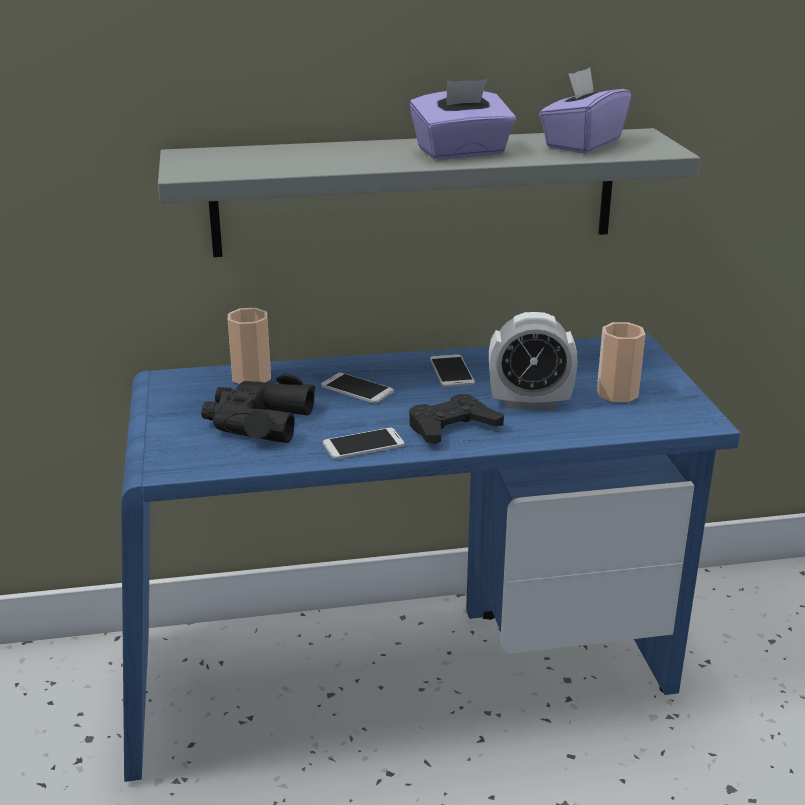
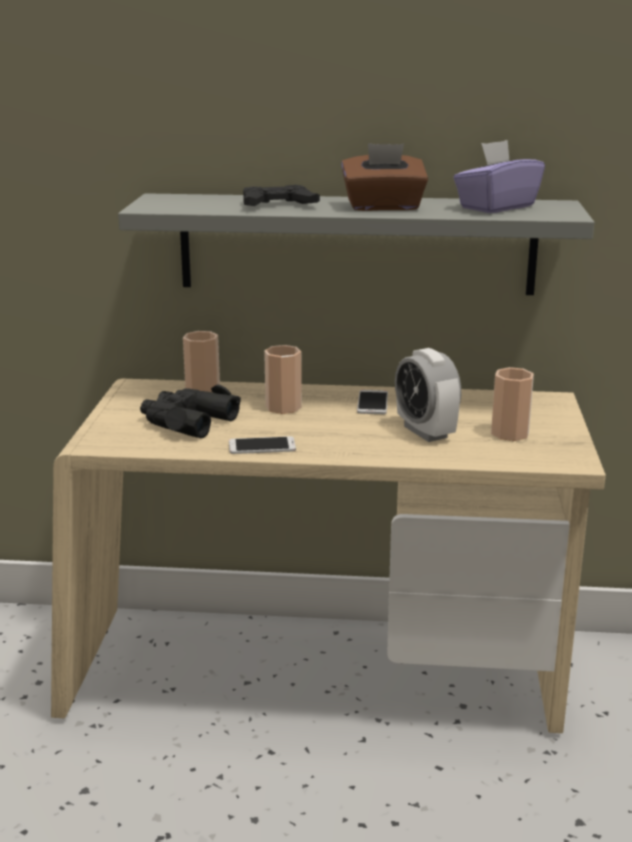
camera: 15 degrees right, 5 degrees down
(357, 389) = (283, 407): phone -> cup
(402, 674) = (316, 676): blue desk -> beige desk
(452, 427) = (345, 442): black game controller -> black game controller (277, 205)
(461, 152) = (383, 207): purple tissue box -> brown tissue box
(529, 402) = (425, 432): alarm clock -> alarm clock turned 45 degrees clockwise

